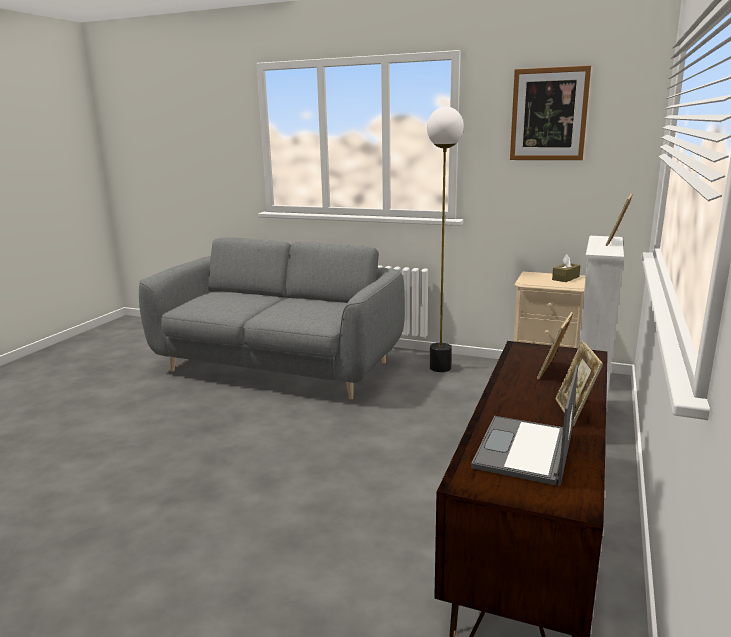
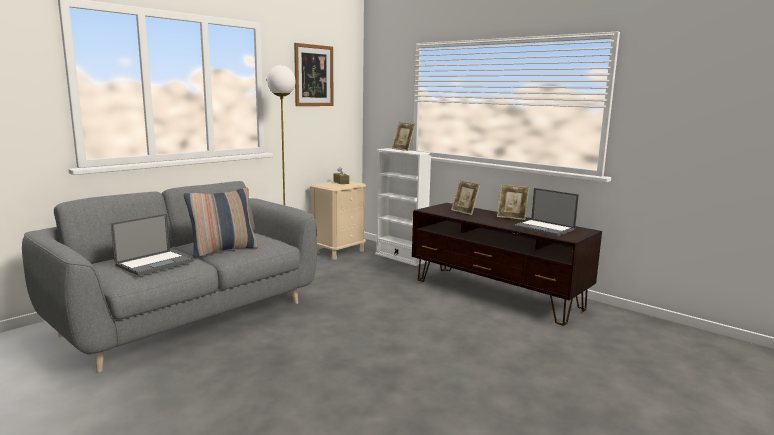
camera: 70 degrees left, 5 degrees down
(220, 303) = (155, 263): none -> laptop
(279, 311) = (223, 250): none -> pillow

